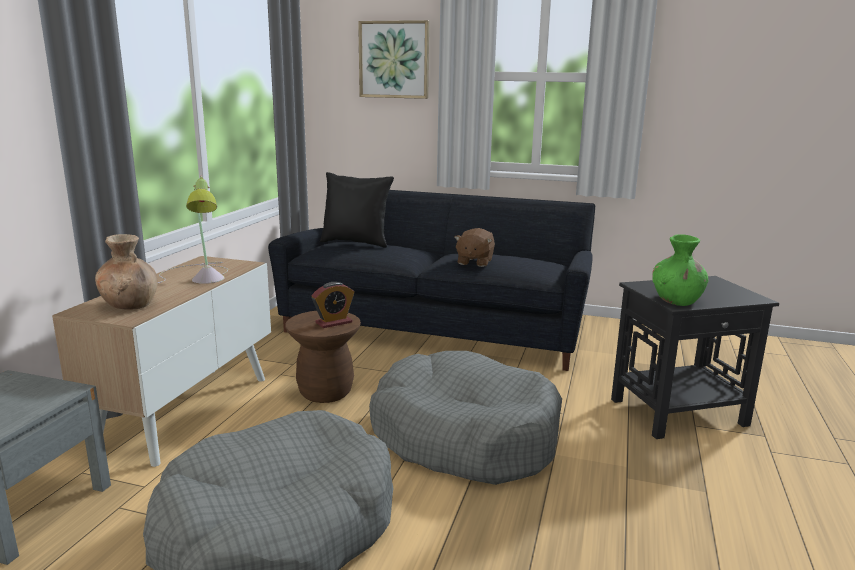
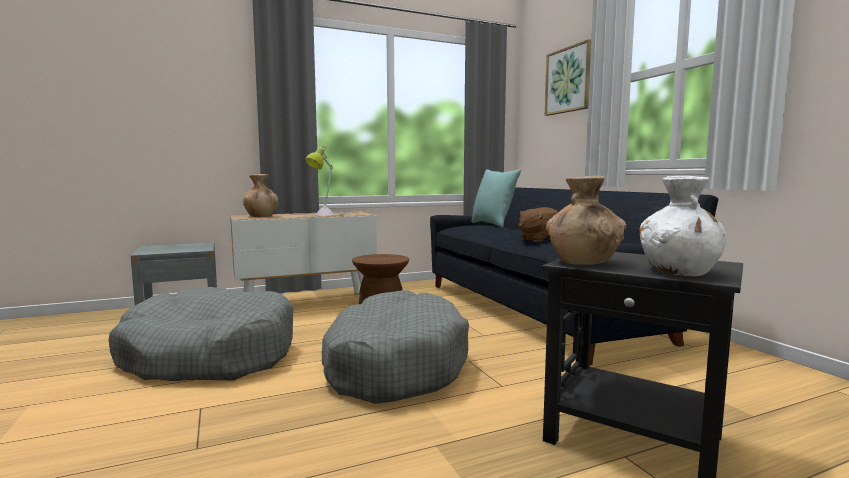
camera: 50 degrees right, 10 degrees down
(334, 322) = (384, 259): alarm clock -> none
(356, 242) = (493, 224): black pillow -> turquoise pillow
(676, 300) = (583, 262): green vase -> brown vase
(731, 296) = (679, 272): none -> white vase

